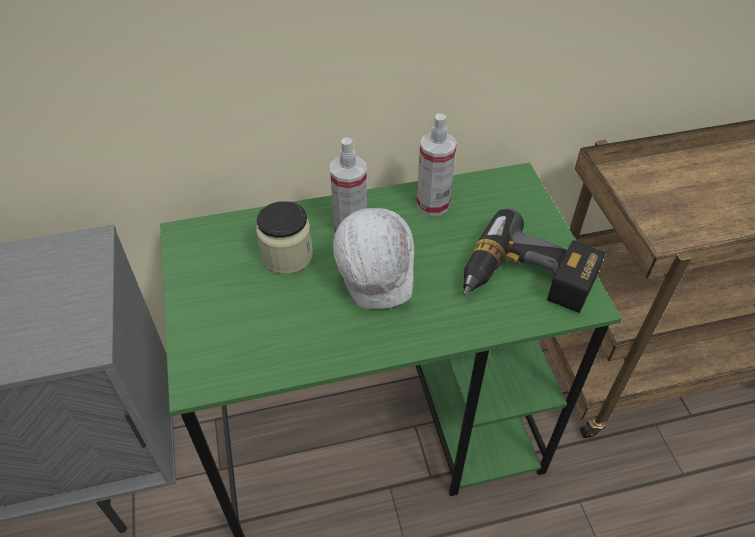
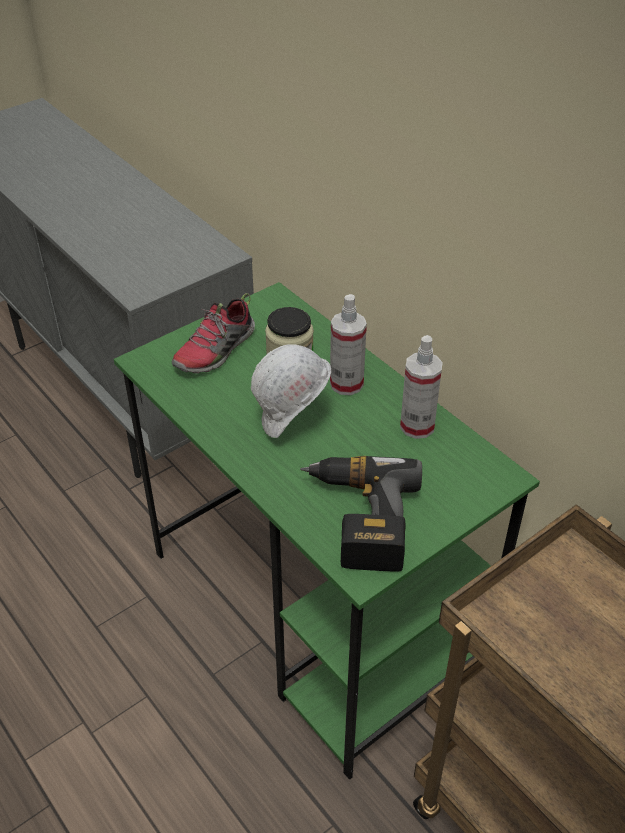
camera: 65 degrees right, 5 degrees down
(231, 310) = (216, 351): none -> shoe

